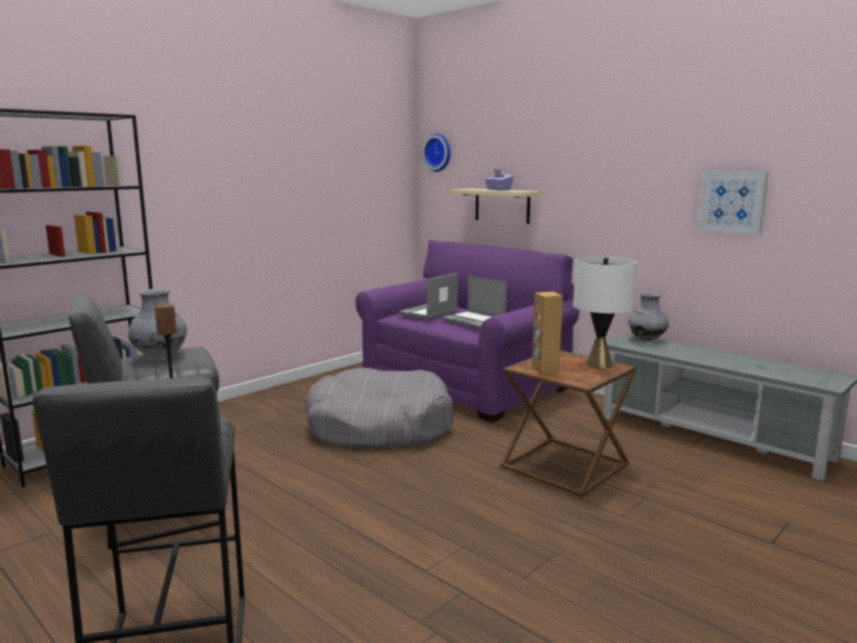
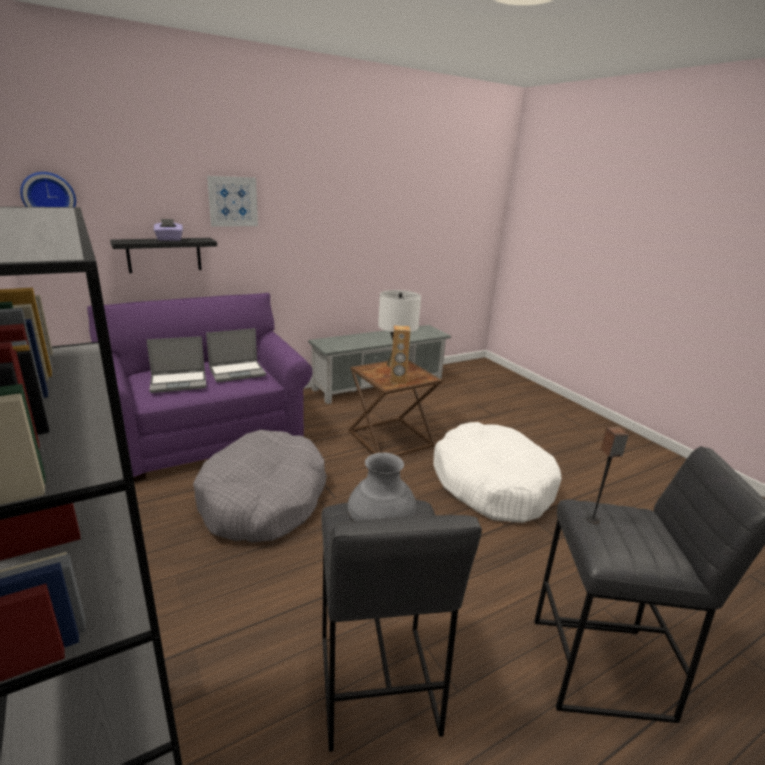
camera: 75 degrees left, 10 degrees up
(429, 313) = (179, 382): laptop -> laptop turned 75 degrees counterclockwise
(502, 205) = (164, 255): beige shelf -> black shelf
(523, 553) = (492, 484): none -> white dog bed
(646, 340) = (330, 340): grey vase -> none
(732, 202) = (364, 237): picture -> picture (233, 201)

